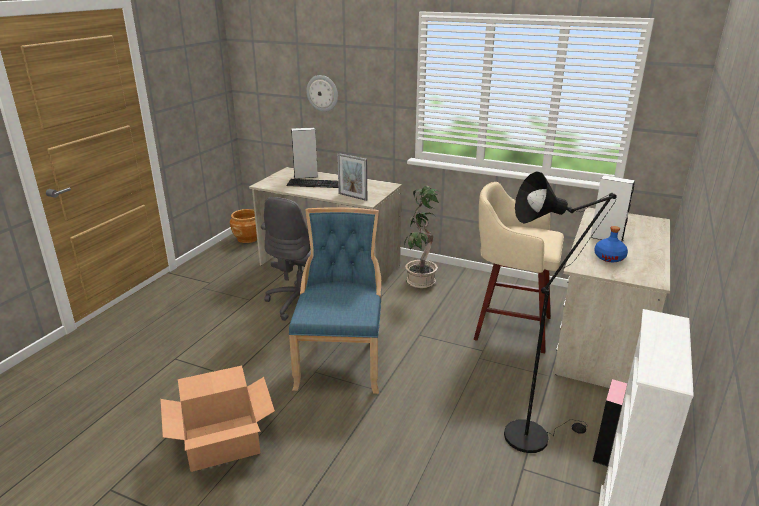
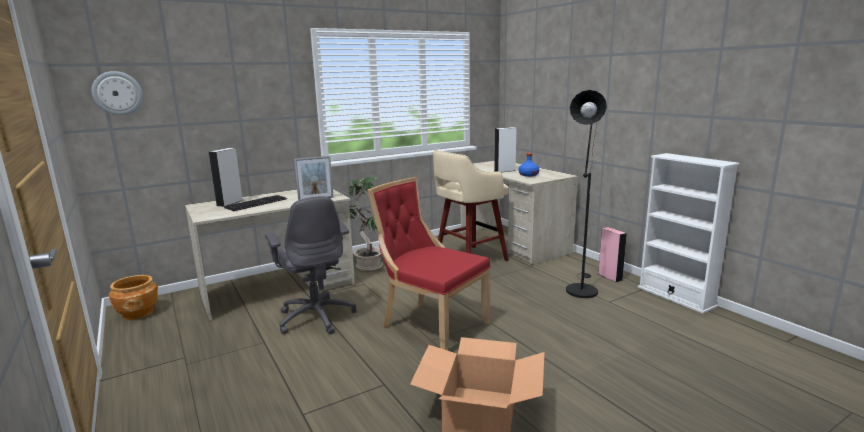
camera: 55 degrees left, 10 degrees down
(322, 93) = (212, 115): wall clock -> wall clock (117, 93)
(341, 361) = (431, 325): blue chair -> red chair

